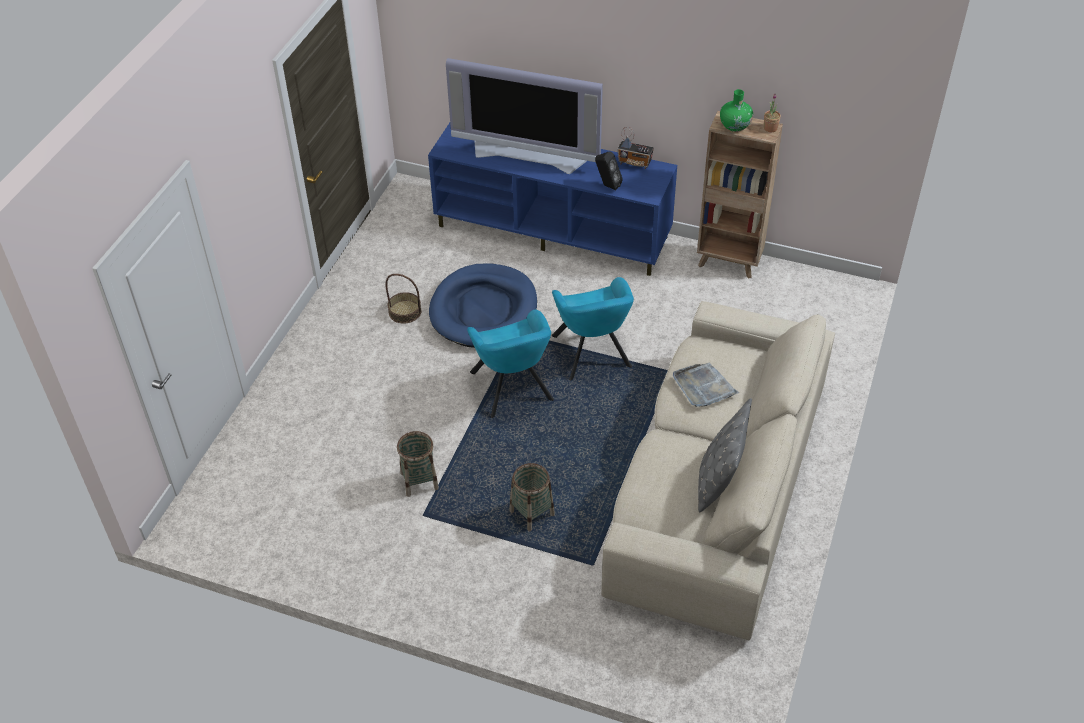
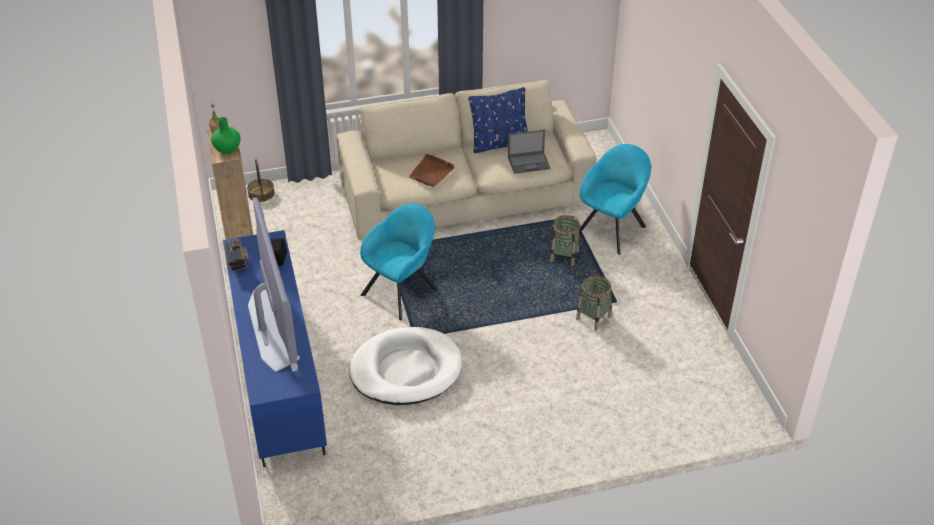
camera: 125 degrees left, 5 degrees down
(405, 311) = (448, 416): basket -> basket (261, 194)
(484, 310) = (405, 370): blue dog bed -> white dog bed
(513, 389) = (472, 313): turquoise armchair -> turquoise armchair (612, 228)
(653, 485) = (529, 163): none -> laptop
(703, 387) = (431, 172): grey tray -> brown tray
(718, 480) = (499, 143): grey pillow -> blue pillow

